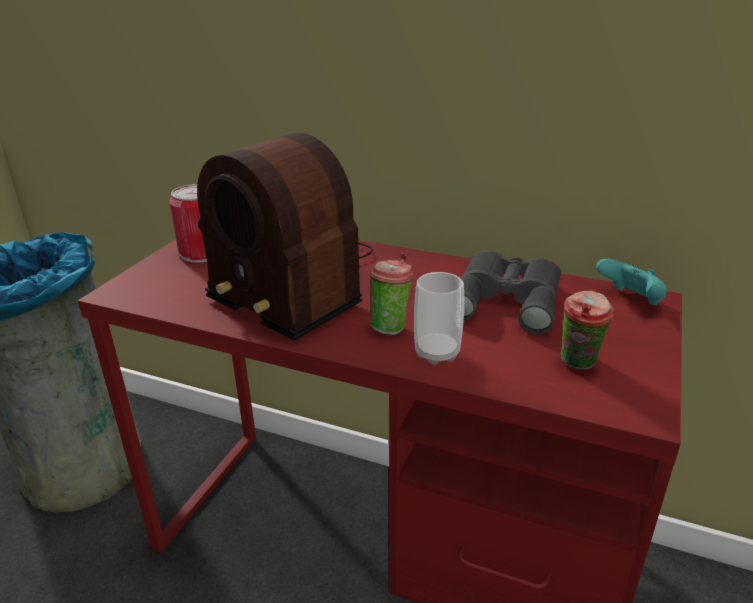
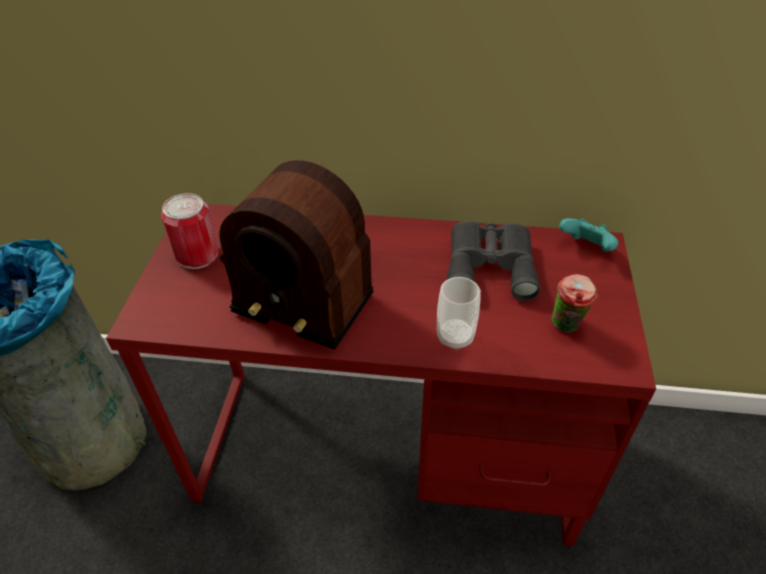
camera: 15 degrees left, 15 degrees up
(391, 326) = (407, 314): cup -> none

